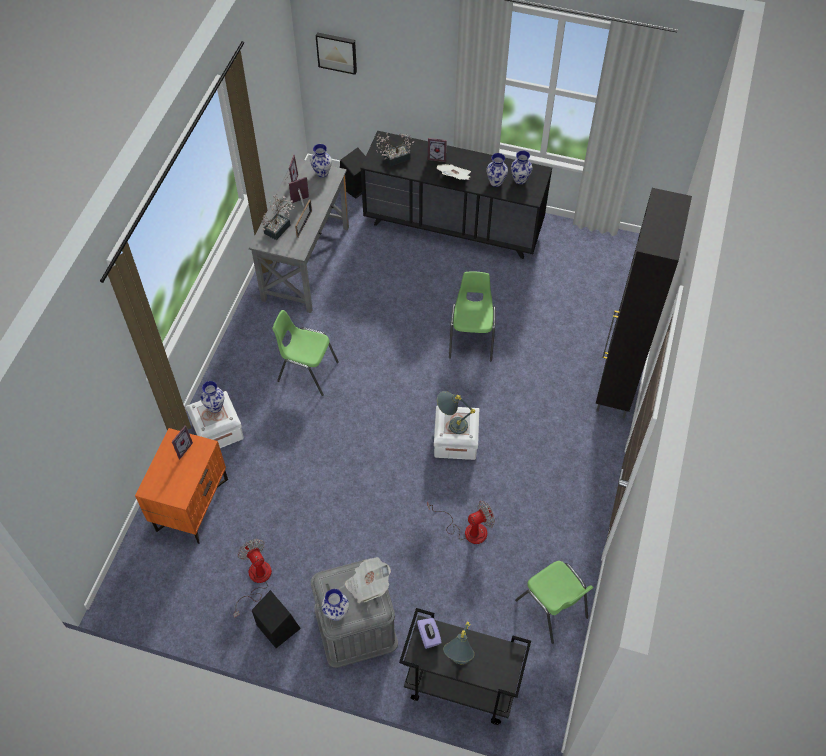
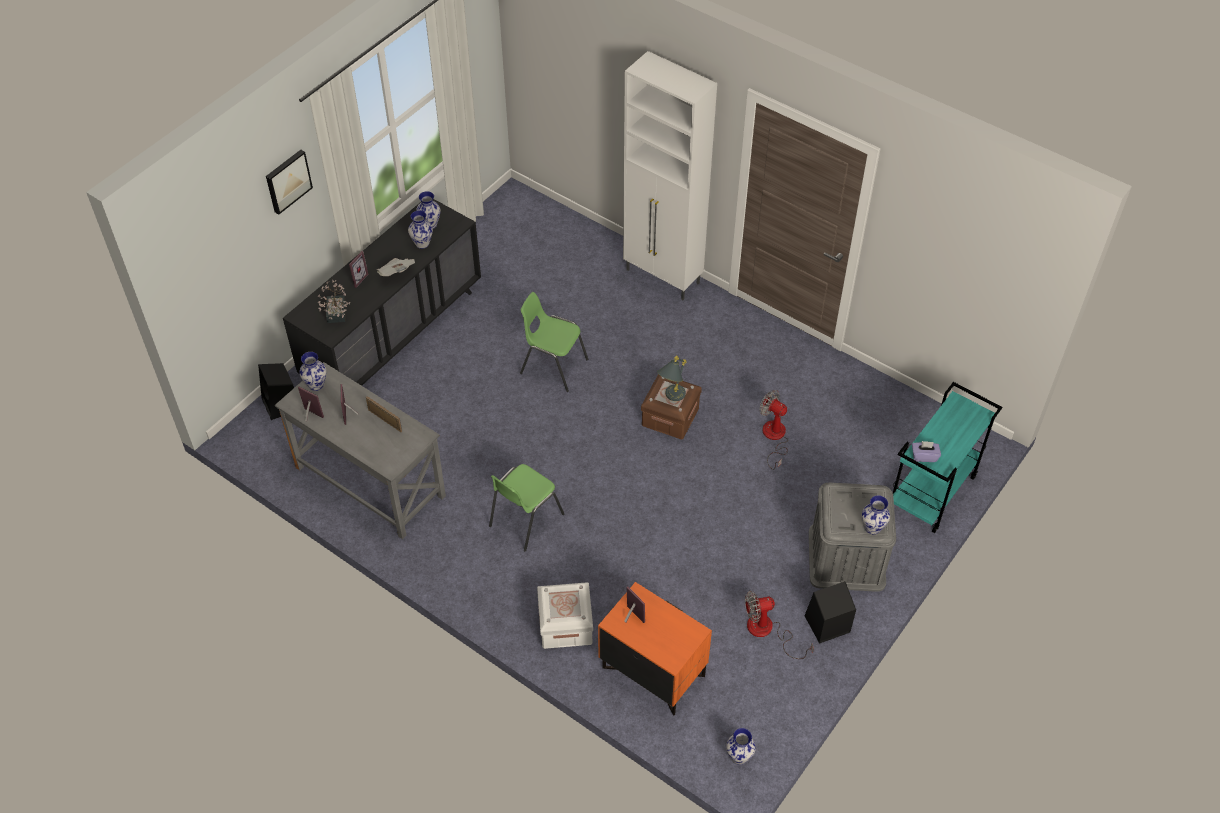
camera: 70 degrees left, 5 degrees down
(215, 407) = (558, 598): vase -> vase (739, 756)
(279, 227) = (377, 444): potted plant -> none
(337, 52) = (207, 278): picture -> picture (287, 181)
(368, 584) = (850, 494): newspaper -> none
(455, 441) = (670, 417): white storage box -> brown storage box
(458, 661) = (954, 442): grey table lamp -> none
(460, 686) = (932, 493): black cart -> turquoise cart
(468, 530) = (774, 438): fan -> fan turned 45 degrees counterclockwise
(552, 609) = (877, 401): green chair -> none
(615, 388) = (663, 277): black cabinet -> white cabinet

